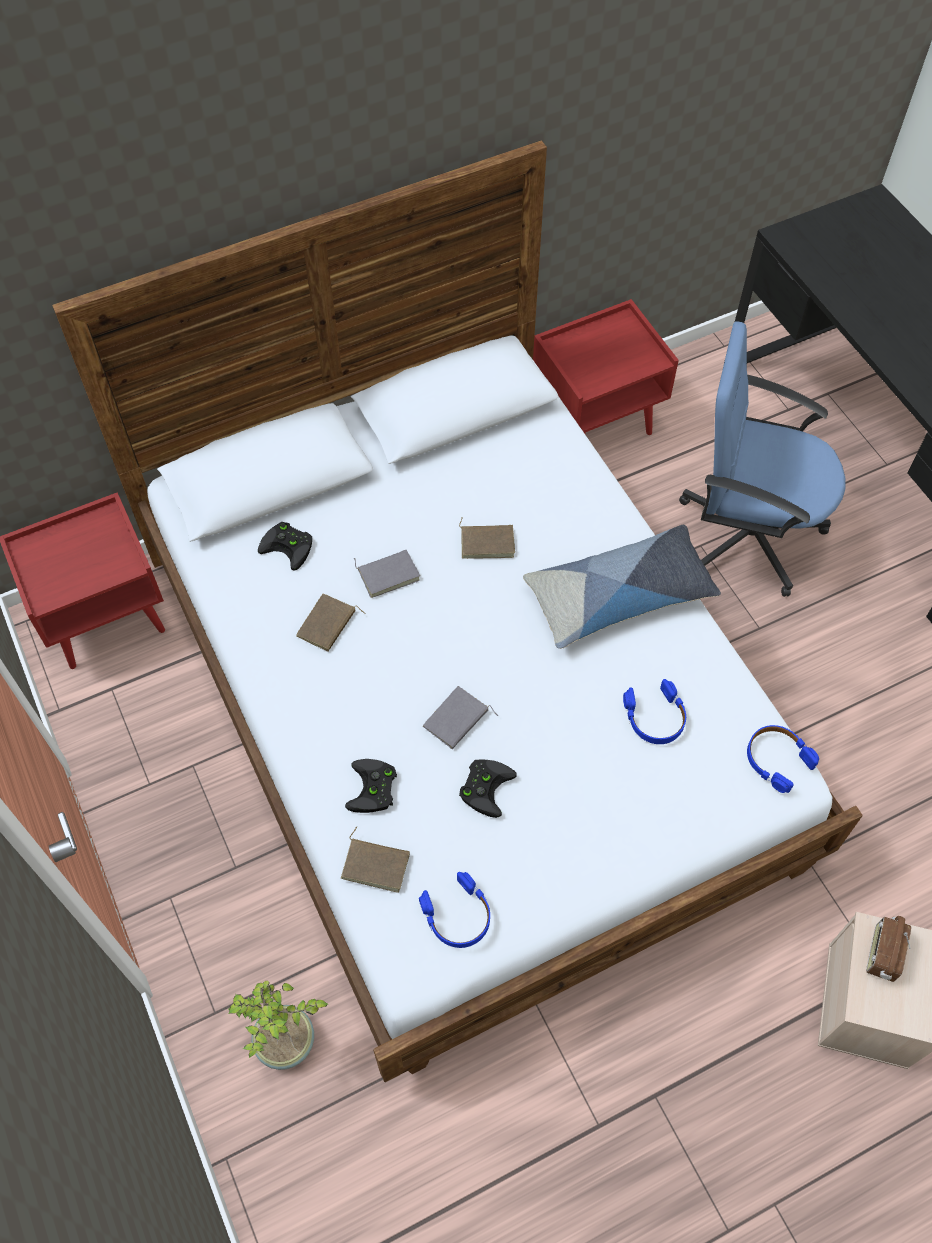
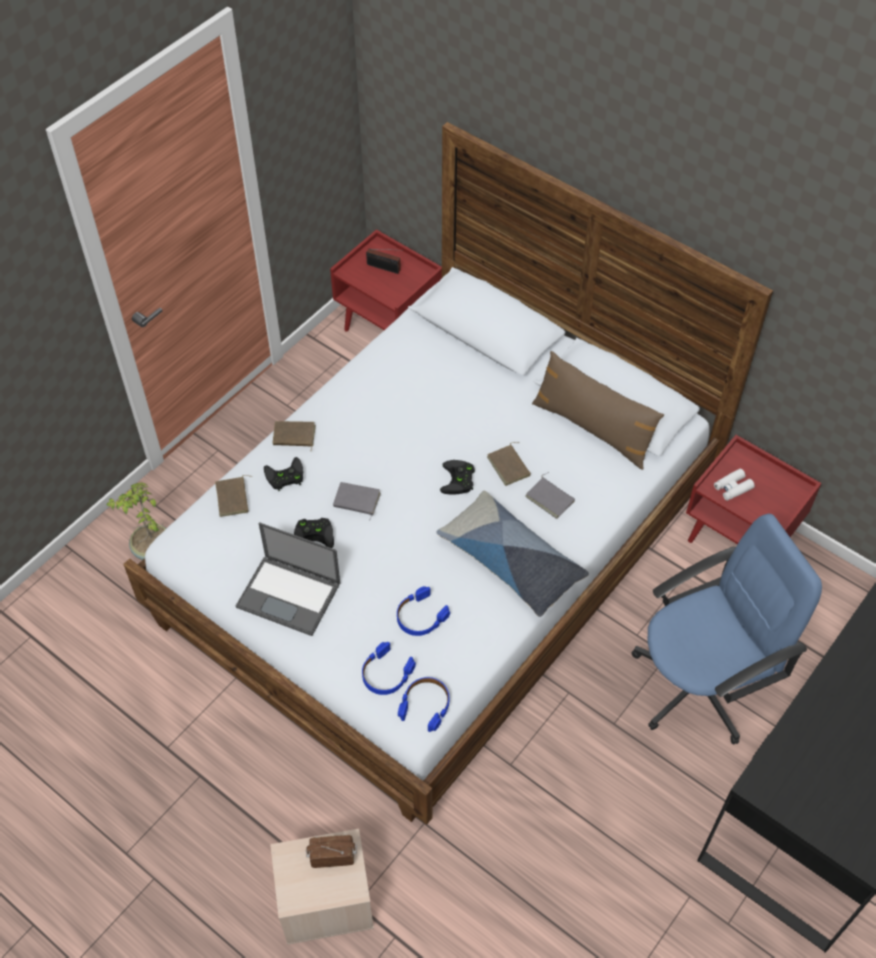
camera: 65 degrees right, 5 degrees down
(69, 555) = (385, 268): none -> radio
(290, 546) = (440, 361): black game controller -> black game controller (459, 480)
(328, 625) = (391, 406): brown book -> brown book (294, 437)
(388, 573) = (450, 421): grey book -> grey book (551, 498)
(458, 916) = (218, 554): blue headphones -> blue headphones (386, 674)
(478, 442) = (593, 429): none -> brown pillow
(561, 850) = (290, 595): none -> laptop
(596, 371) = (732, 488): none -> white binoculars
(746, 533) = (700, 684): blue office chair -> blue office chair turned 75 degrees clockwise

